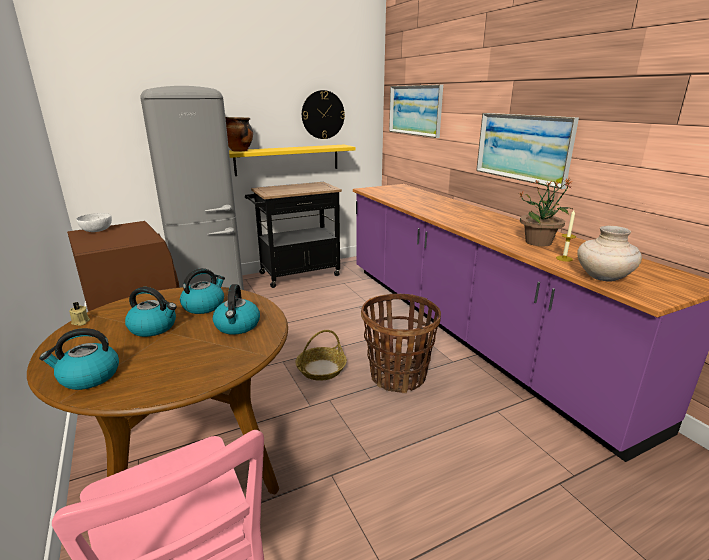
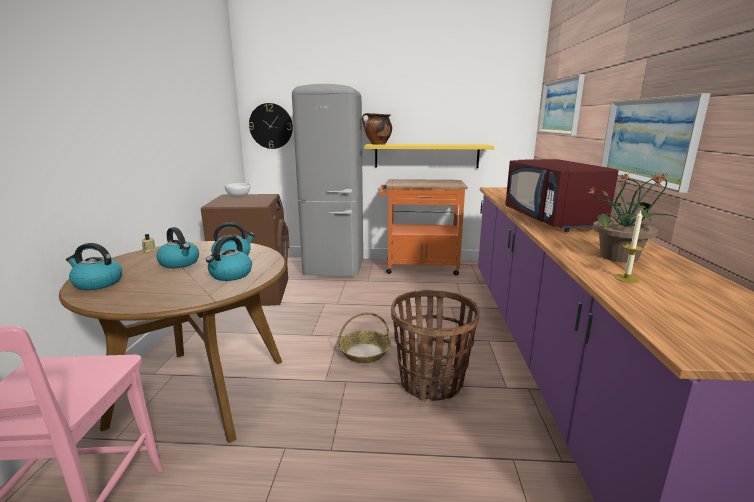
camera: 30 degrees right, 5 degrees down
(297, 275) = (419, 267): black cart -> orange cart
(323, 115) = (467, 114): wall clock -> wall clock (271, 126)
(456, 216) = (552, 220): none -> red microwave
(603, 277) = (652, 309): beige vase -> none

